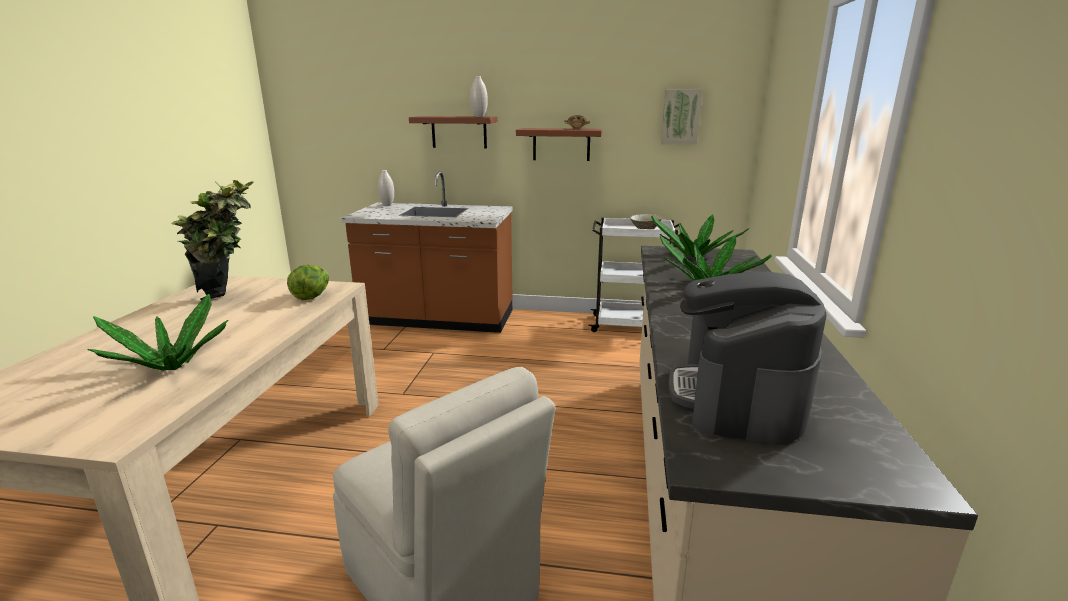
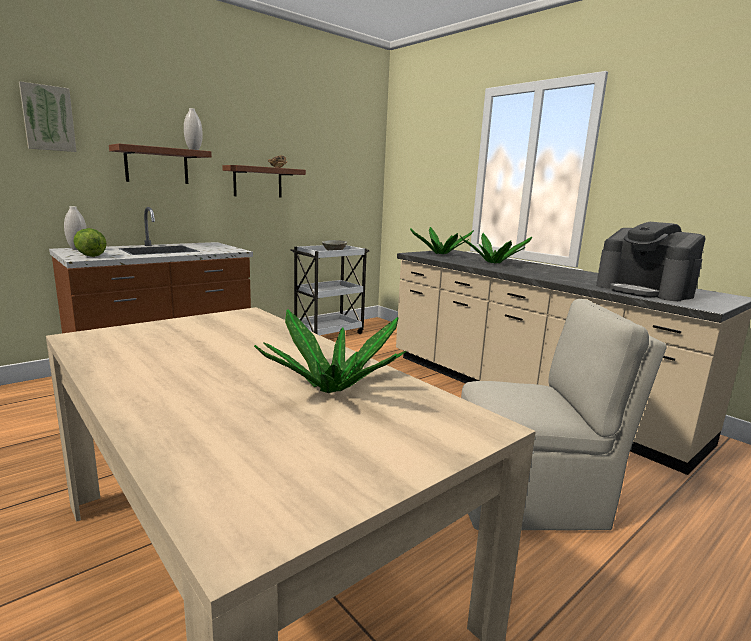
camera: 50 degrees left, 5 degrees down
(232, 299) = (171, 343): potted plant -> none
(312, 296) = (248, 323): lettuce -> lettuce (90, 256)
(681, 117) = (341, 163): picture -> picture (48, 118)

